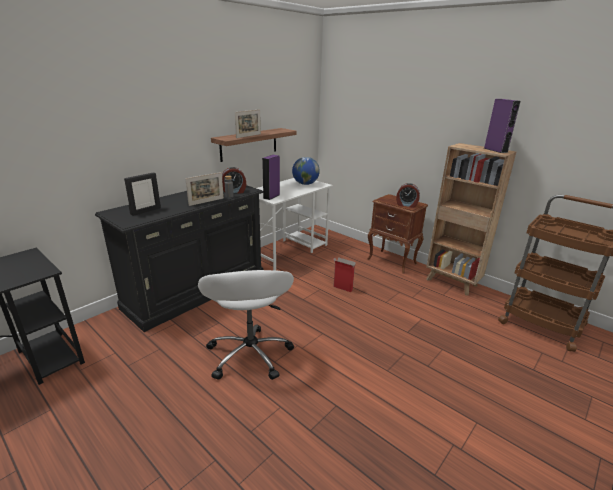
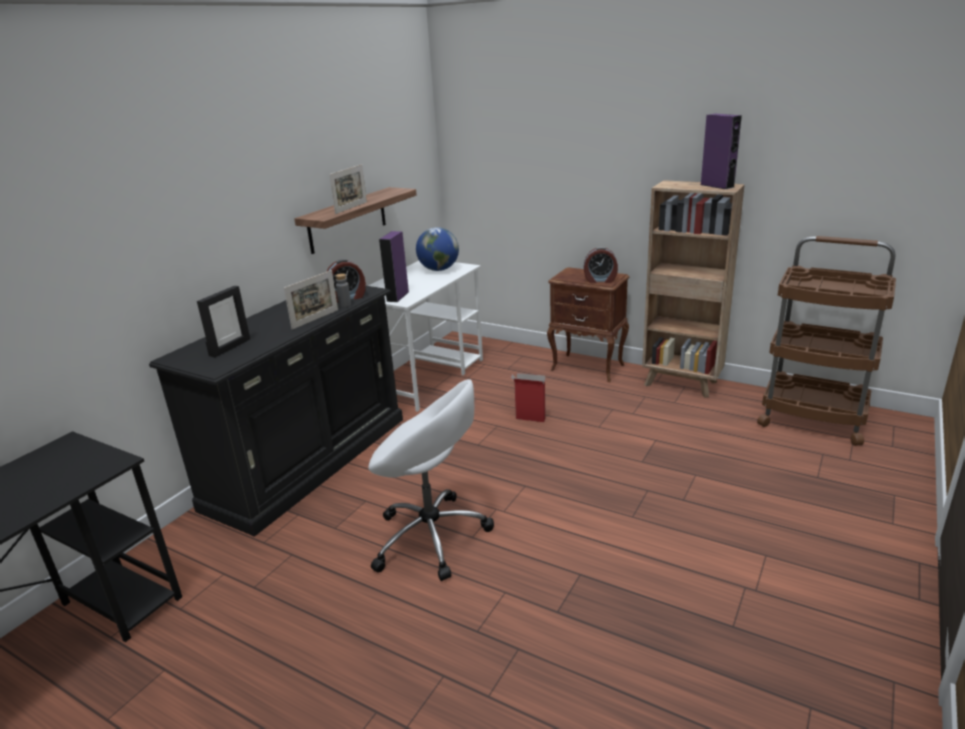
camera: 10 degrees left, 0 degrees up
(250, 356) = (433, 537): white office chair -> white office chair turned 45 degrees counterclockwise

